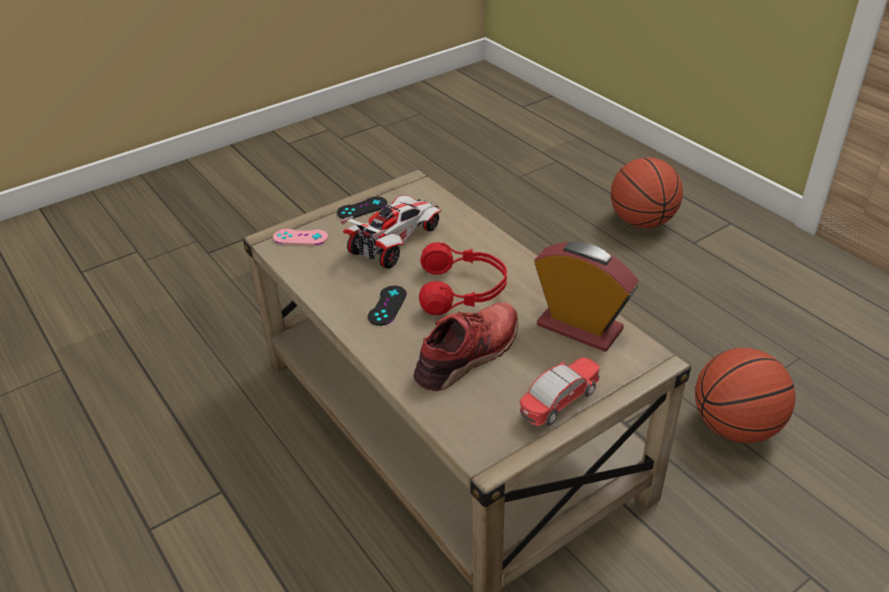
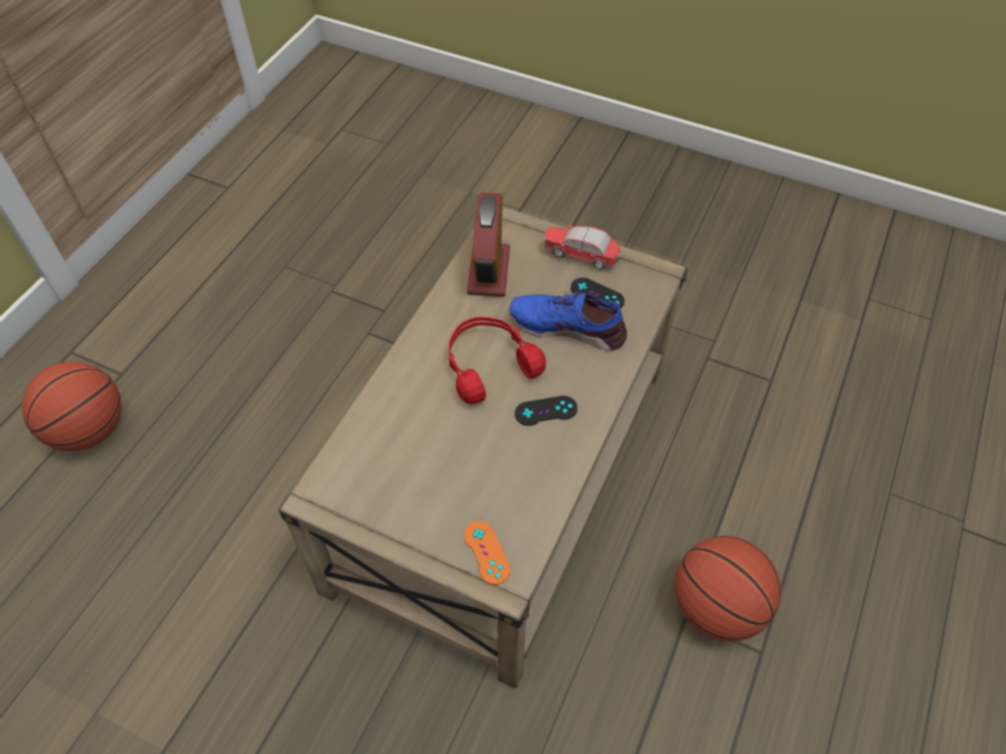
camera: 120 degrees left, 15 degrees up
(300, 237) = (487, 552): pink game controller -> orange game controller
(362, 208) = (397, 522): black game controller -> black game controller (597, 294)
(395, 242) = (443, 455): toy car -> none
(468, 355) = (568, 326): red shoe -> blue shoe
(735, 427) = (391, 288): basketball -> basketball (717, 606)

